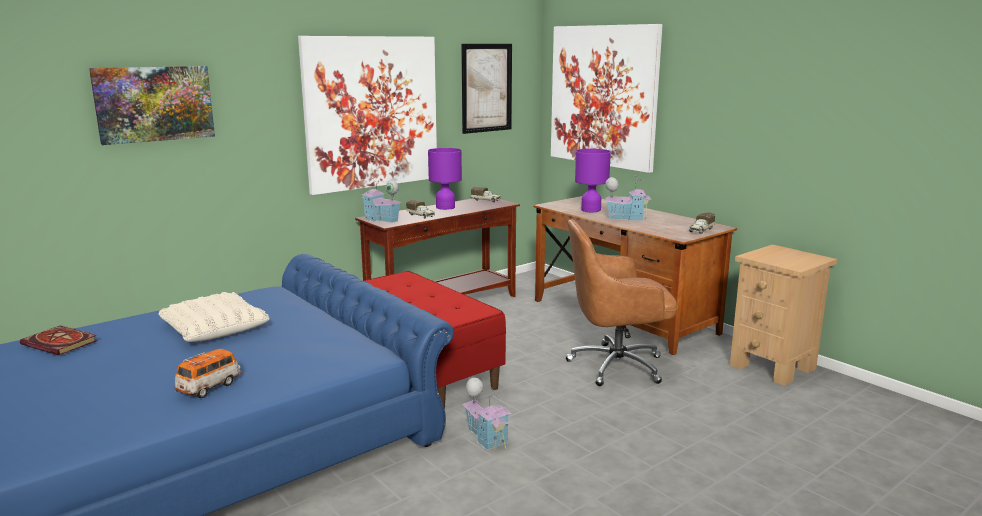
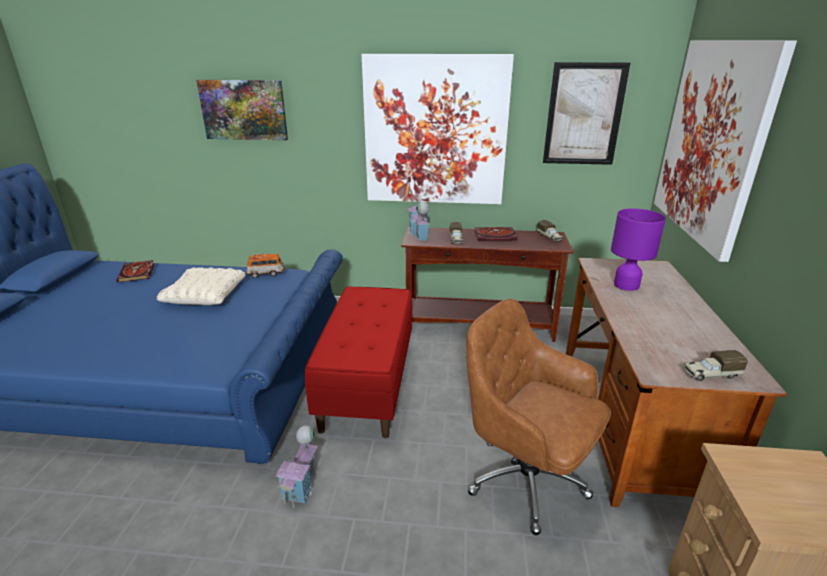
camera: 45 degrees right, 10 degrees up
(209, 387) = (105, 346): toy car -> toy car (266, 273)
(445, 207) = (496, 236): purple table lamp -> book
(626, 218) = (645, 312): toy house -> none

